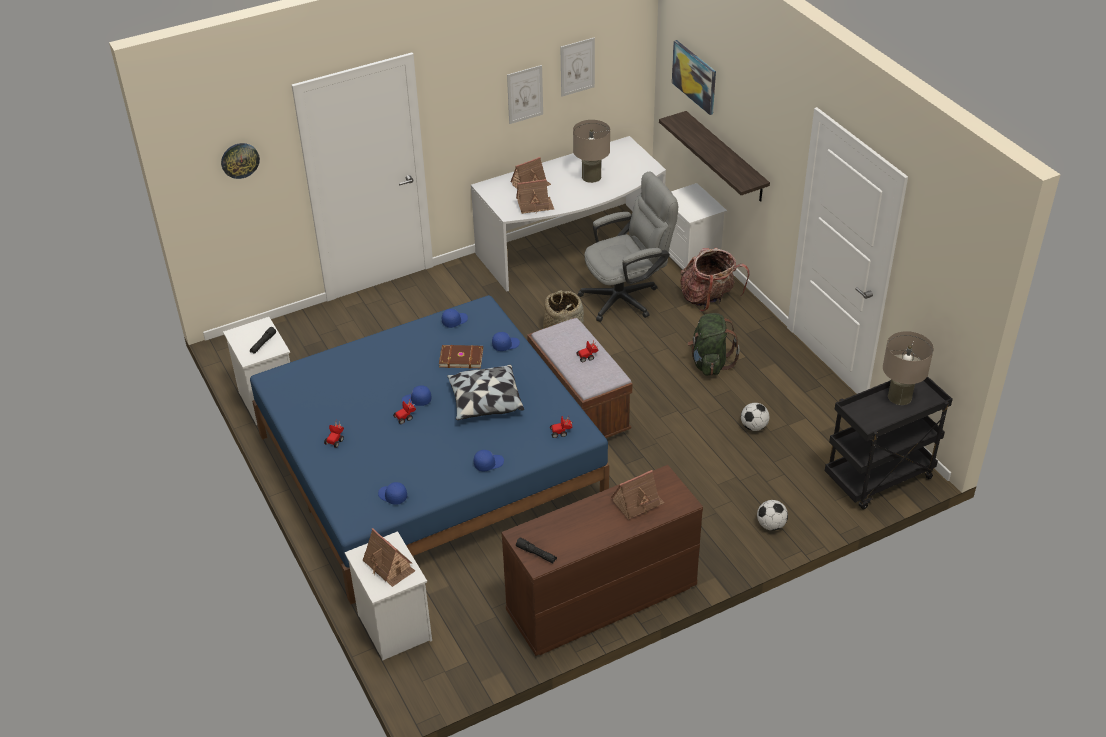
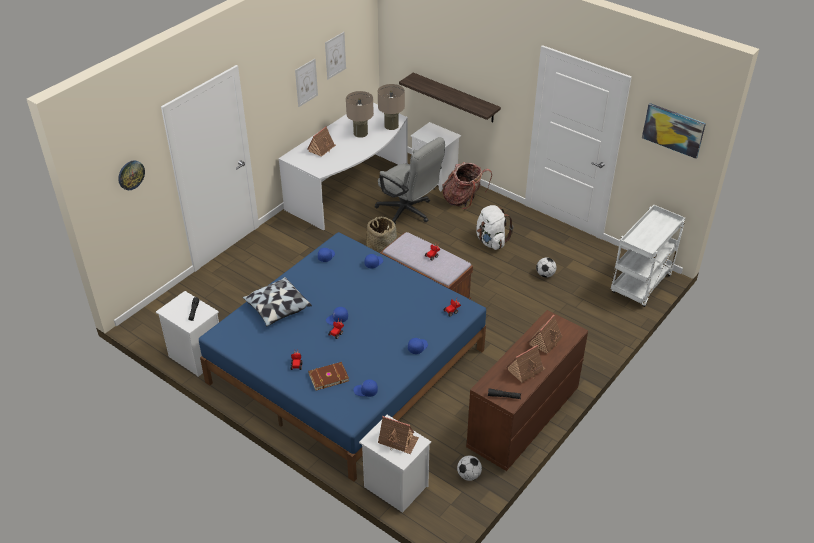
camera: 25 degrees left, 0 degrees up
(461, 357) = (348, 280): brown book -> brown book (328, 377)
(485, 402) = (386, 306): pillow -> pillow (277, 308)
(535, 205) = (334, 162): toy house -> toy house (526, 369)
(627, 297) = (409, 212): grey office chair -> grey office chair turned 90 degrees clockwise
(694, 76) = (420, 46): picture -> picture (673, 130)
(710, 363) = (491, 241): green backpack -> white backpack
(771, 525) = (596, 334): football -> football (468, 475)
(878, 479) = (641, 285): black cart -> white cart
(899, 397) = (652, 225): beige table lamp -> beige table lamp (391, 126)

